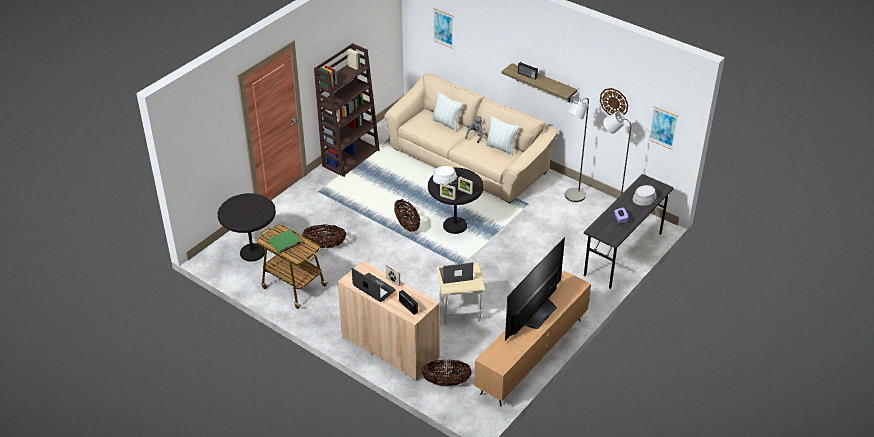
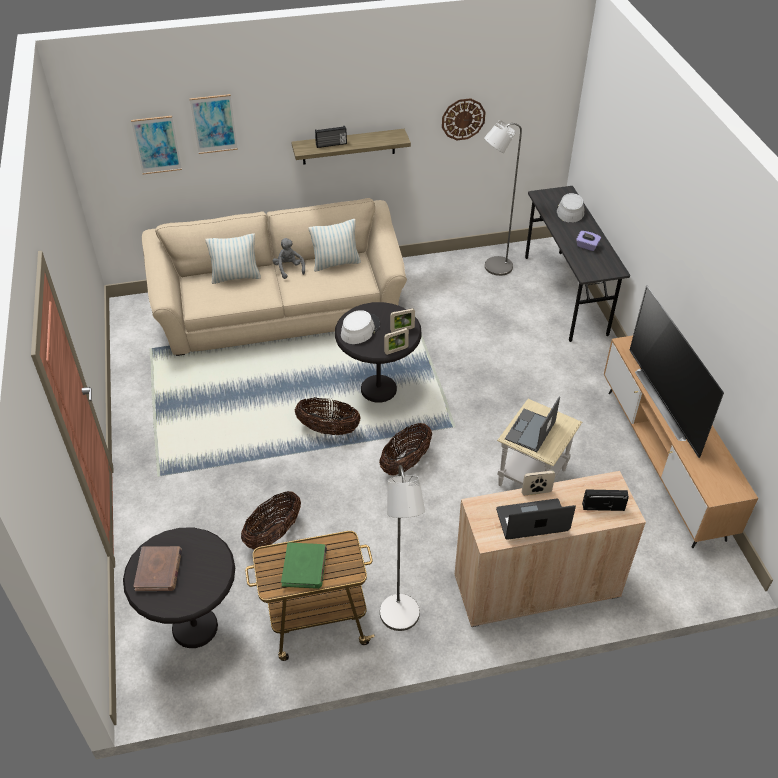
camera: 50 degrees left, 5 degrees up
(240, 205) = (159, 570): none -> brown book
(351, 157) = (139, 403): brown bookcase -> none
(446, 382) = (646, 567): basket -> basket (405, 462)
(572, 197) = (437, 274): grey floor lamp -> grey floor lamp (400, 620)
(663, 127) = (537, 118): picture -> picture (214, 124)

